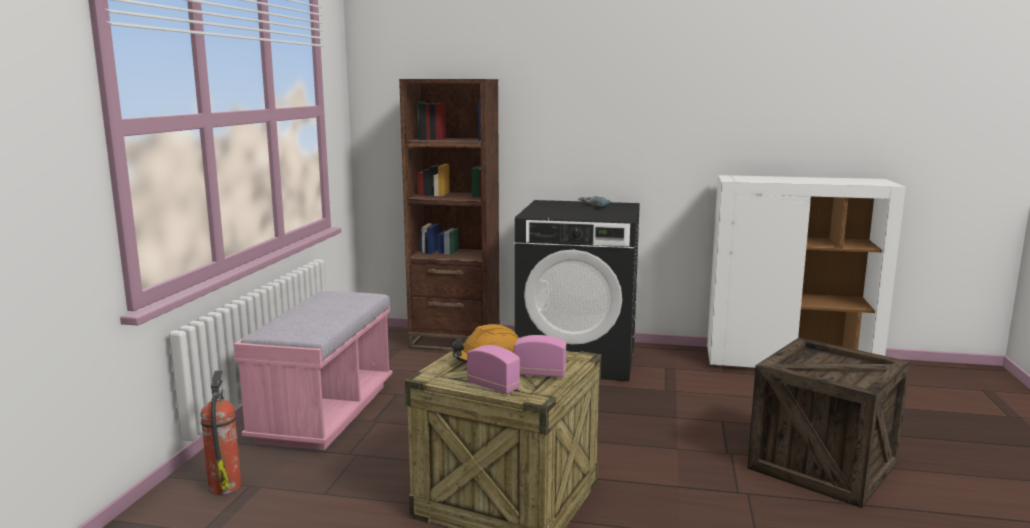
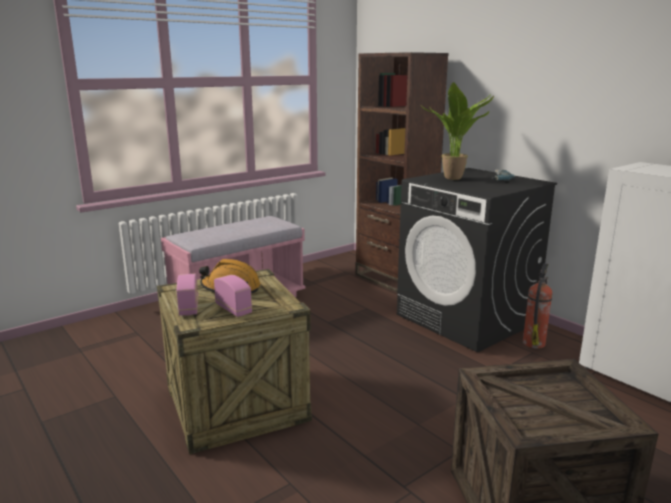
camera: 40 degrees right, 5 degrees up
(225, 485) = (127, 327): fire extinguisher -> fire extinguisher (534, 342)
(559, 210) = (456, 179): none -> potted plant

